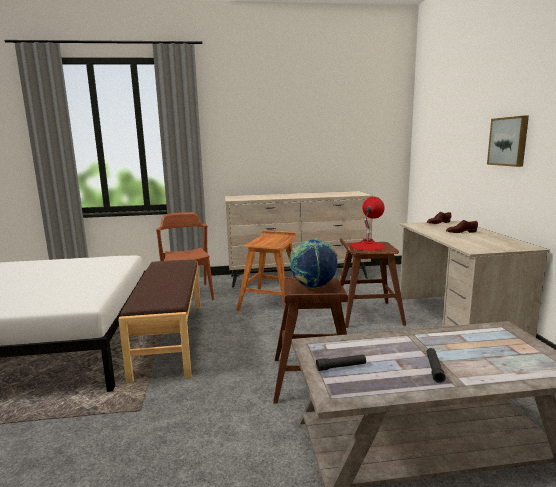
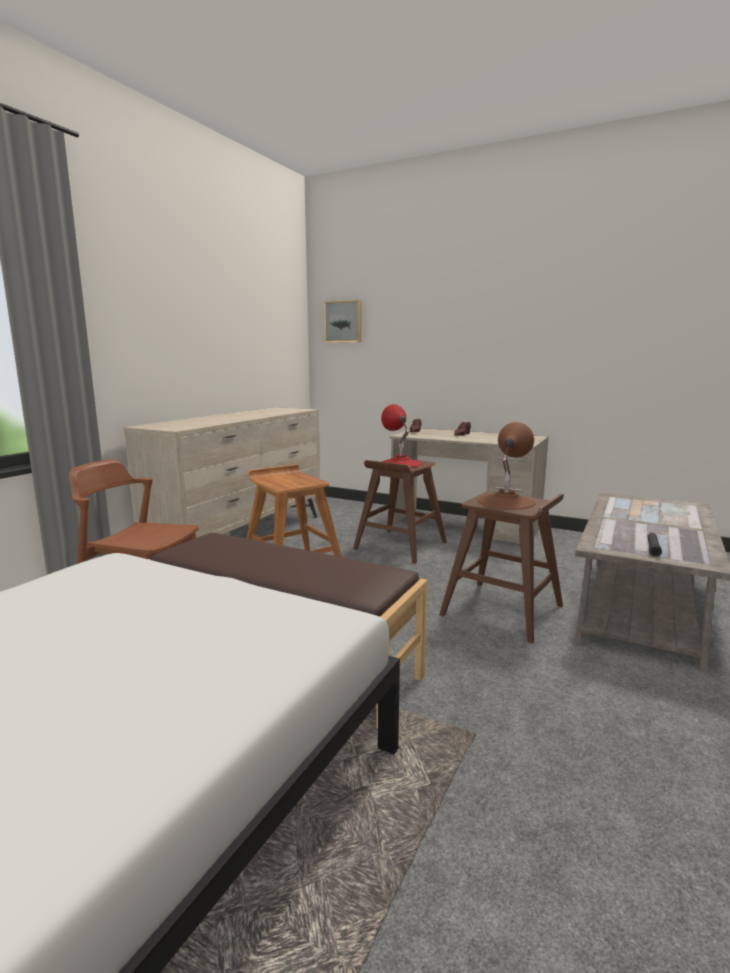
camera: 55 degrees left, 0 degrees up
(313, 287) = (505, 501): globe -> brown table lamp
(434, 369) = (672, 528): black flashlight -> none
(509, 141) = (485, 343): picture -> picture (343, 322)

